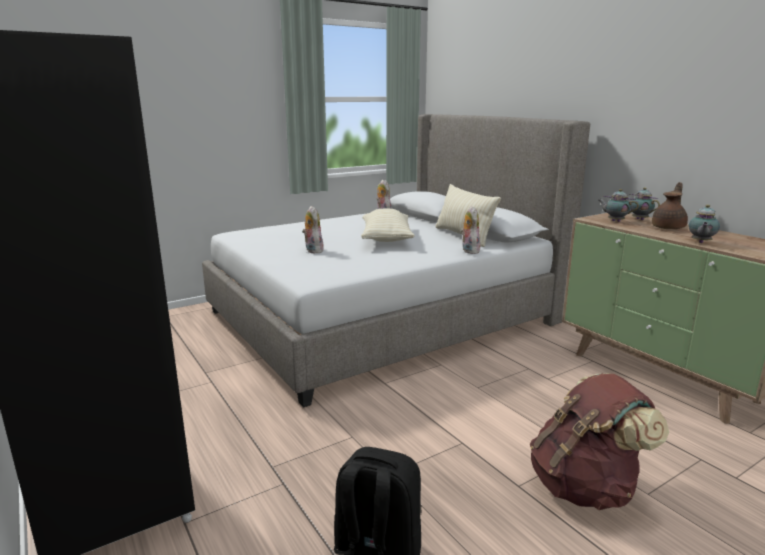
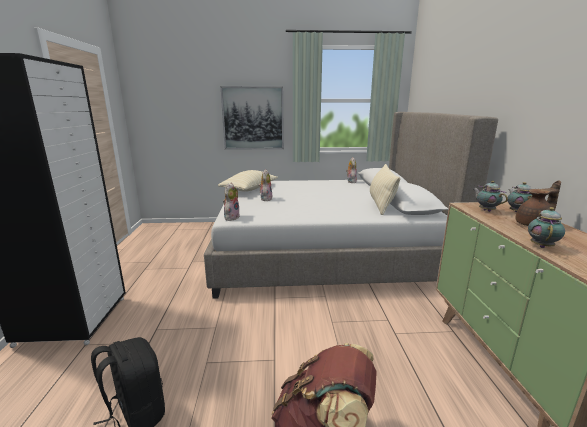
camera: 30 degrees right, 0 degrees up
(221, 129) = (253, 118): none -> picture
(386, 238) = (323, 198): beige pillow -> beige pillow (249, 189)
(469, 251) = (366, 216): plush toy -> plush toy (231, 217)
(700, 242) = (541, 246): teapot -> teapot turned 150 degrees clockwise

